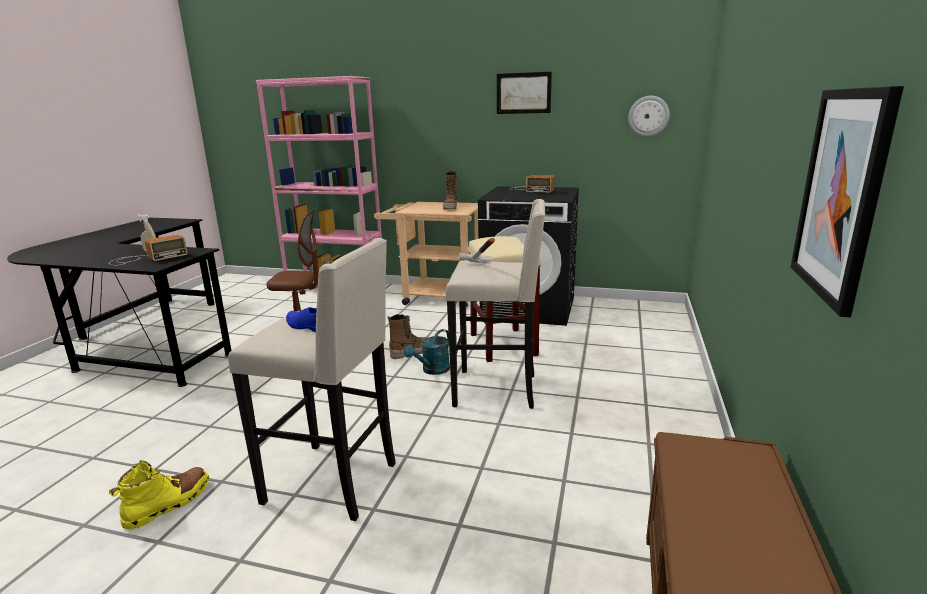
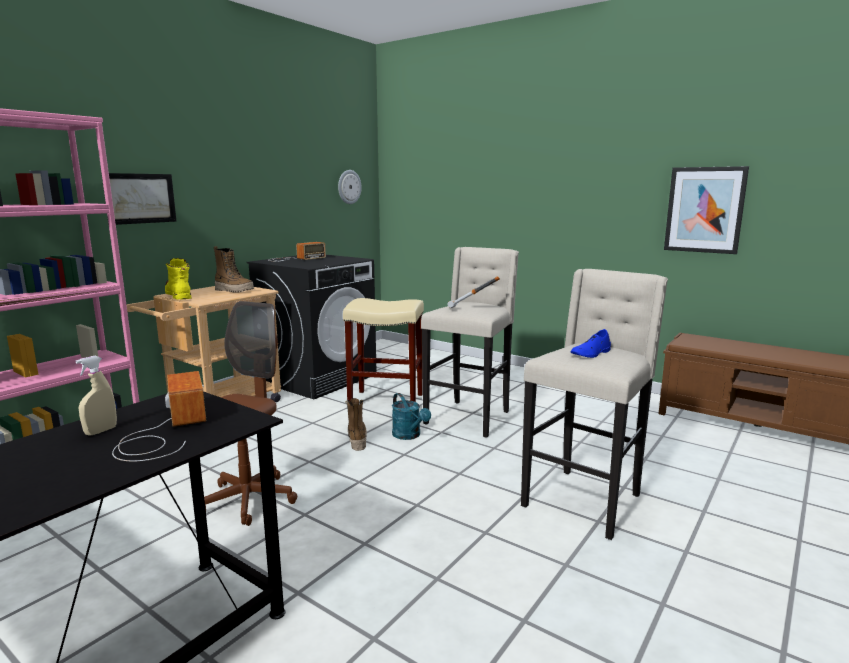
camera: 70 degrees left, 5 degrees down
(168, 504) = (600, 601): yellow boot -> yellow boot (179, 295)
(523, 93) = (259, 160): picture -> picture (140, 198)

